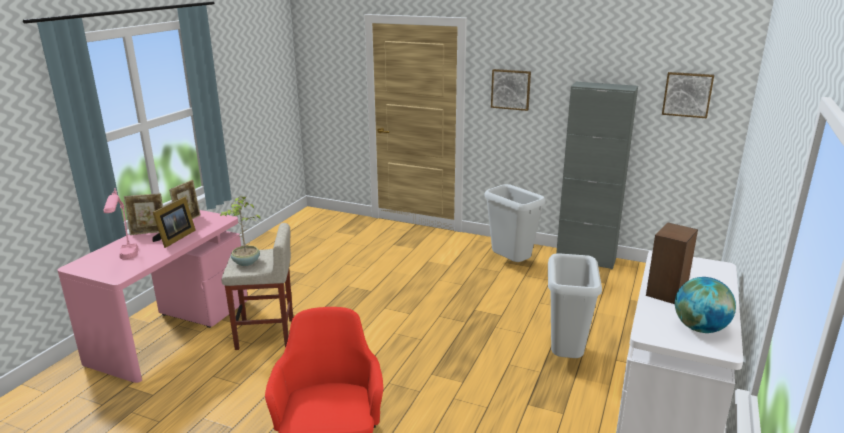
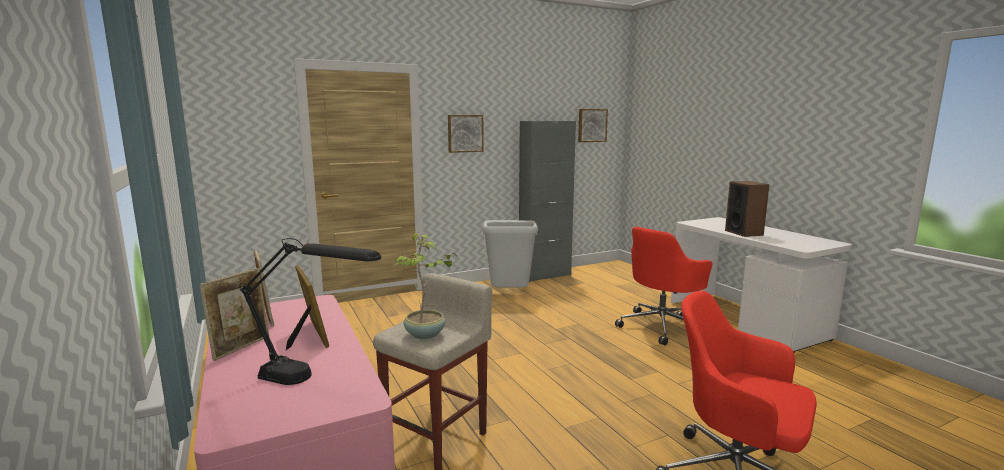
camera: 50 degrees left, 10 degrees down
(127, 261) = (313, 381): pink table lamp -> black table lamp
(564, 356) = (662, 326): grey trash can -> red office chair
(700, 328) = (801, 239): globe -> none

